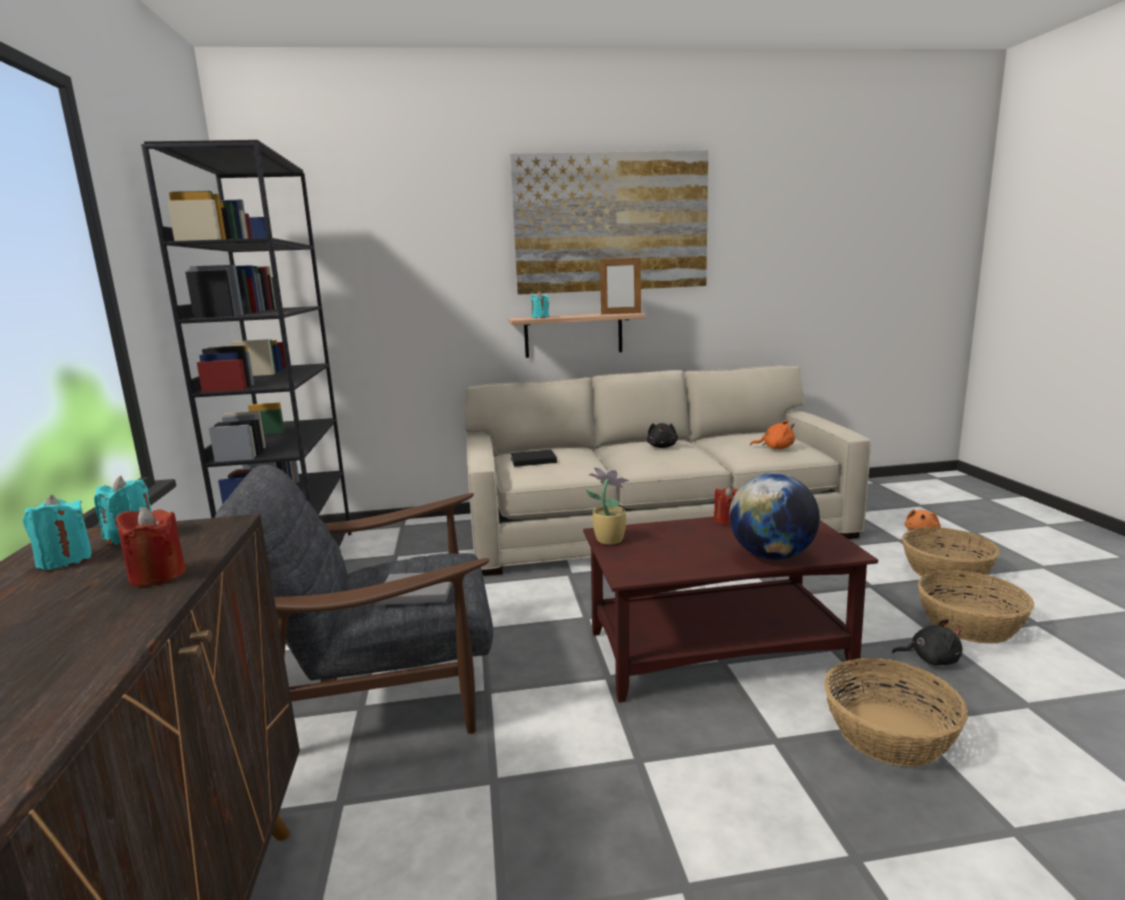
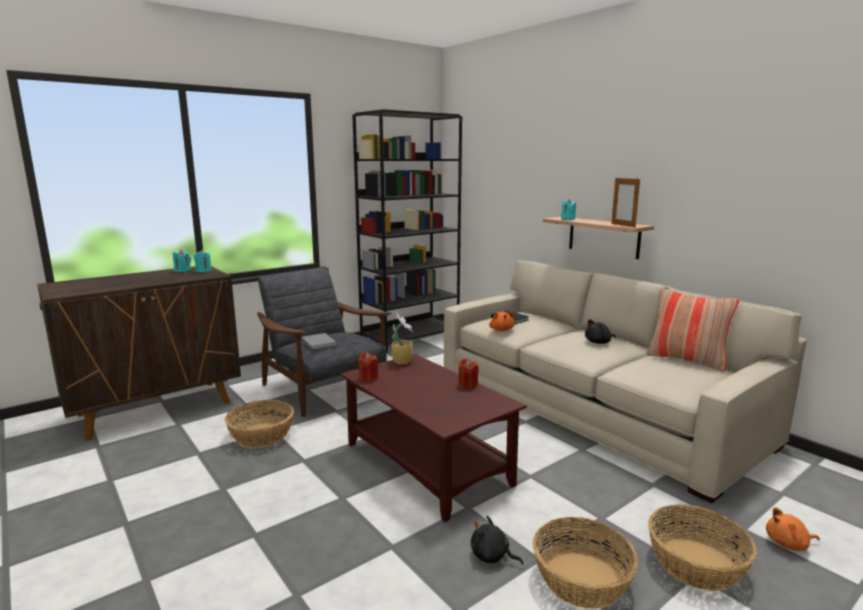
camera: 60 degrees right, 0 degrees up
(157, 575) = (170, 279): red candle -> red candle (368, 378)
(611, 223) = (643, 146): picture -> none
(738, 434) = (686, 360): none -> pillow
(771, 555) = (417, 404): globe -> none
(775, 448) = (666, 377): orange plush toy -> orange plush toy (501, 330)
(889, 734) = (373, 540): basket -> basket (261, 435)
(930, 659) = (492, 556): black plush toy -> black plush toy turned 135 degrees clockwise

